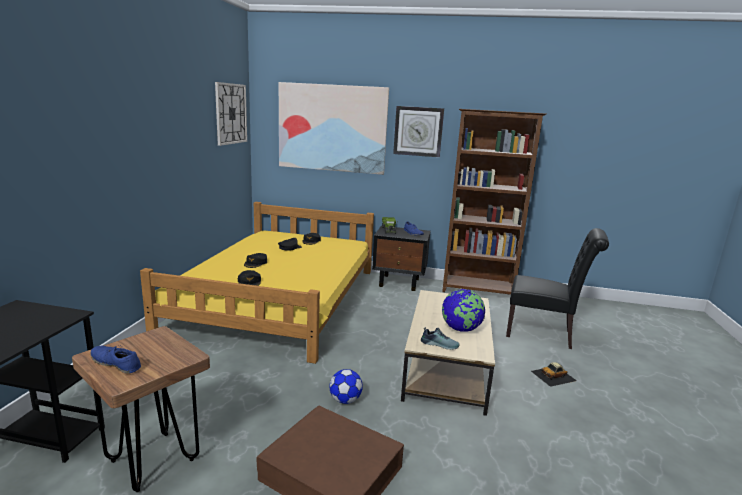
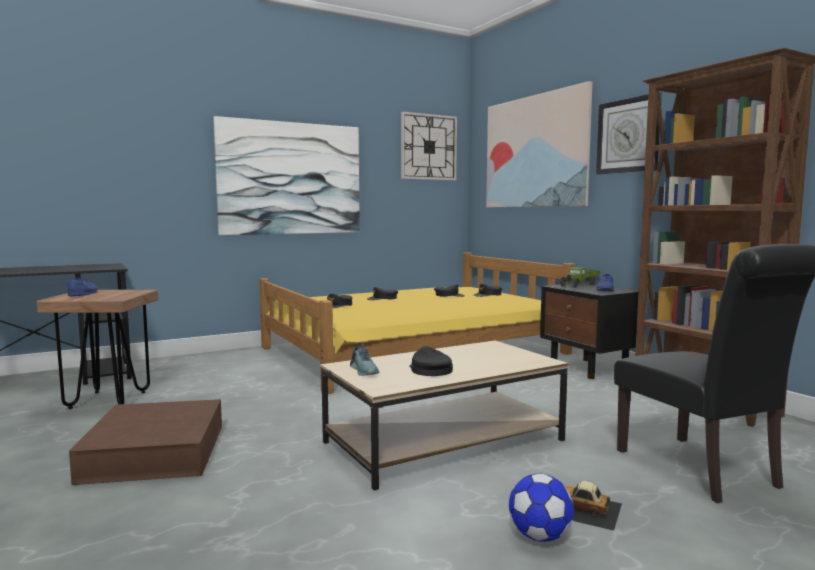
camera: 50 degrees right, 10 degrees down
(149, 159) = (290, 178): none -> picture
(345, 400) = (282, 422): football -> football (540, 536)
(461, 329) = (429, 370): globe -> black cap

